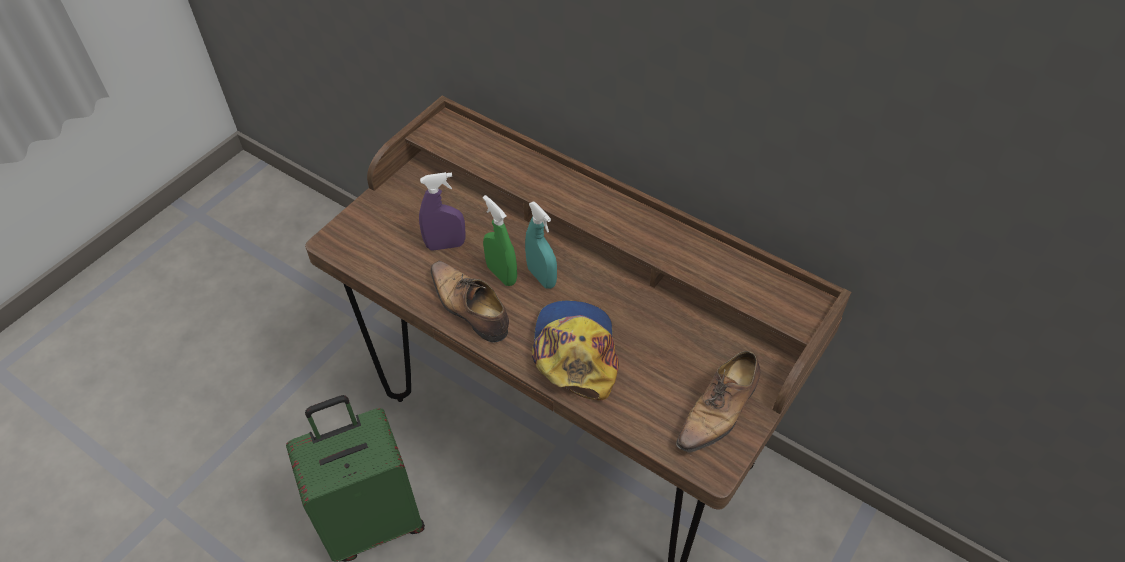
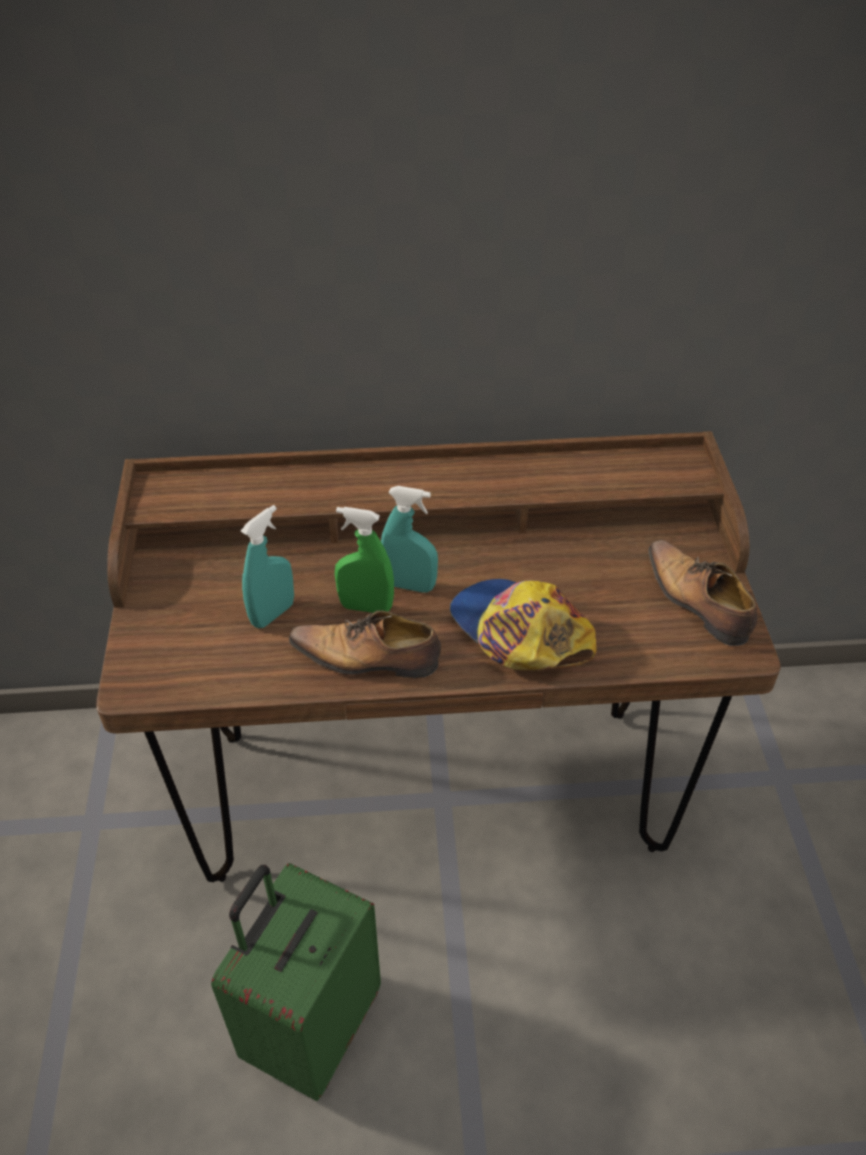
camera: 40 degrees left, 5 degrees down
(445, 245) = (273, 614): purple spray bottle -> turquoise spray bottle
(719, 410) = (697, 601): shoe -> shoe turned 150 degrees clockwise

